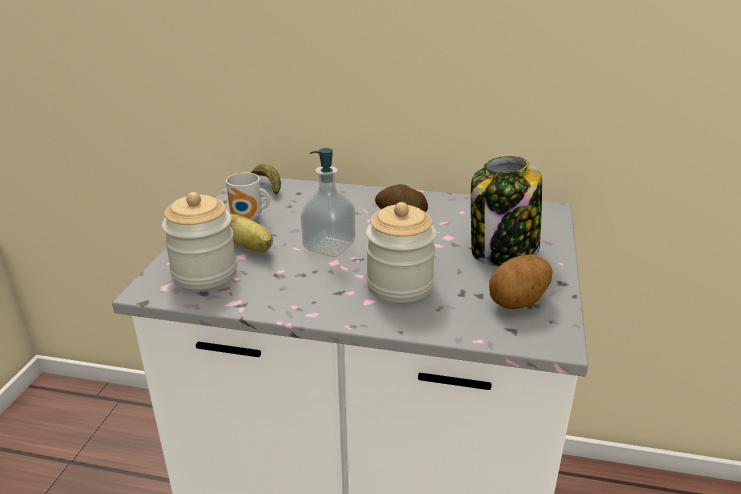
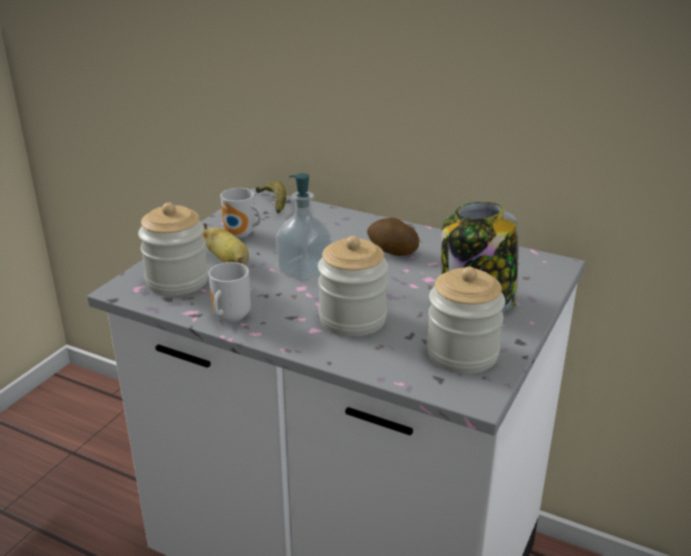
camera: 15 degrees right, 0 degrees up
(277, 302) = (229, 318): none -> mug
(518, 302) = (462, 354): potato -> jar

